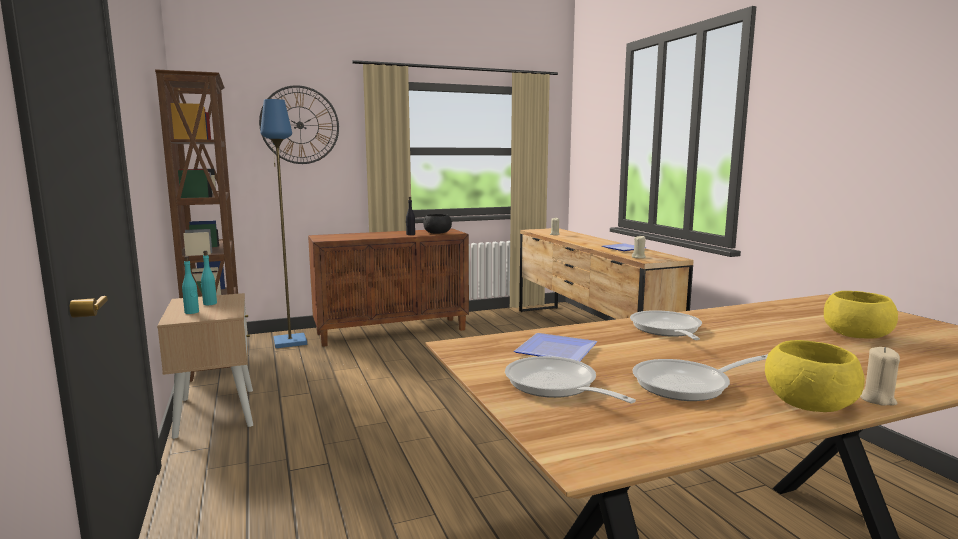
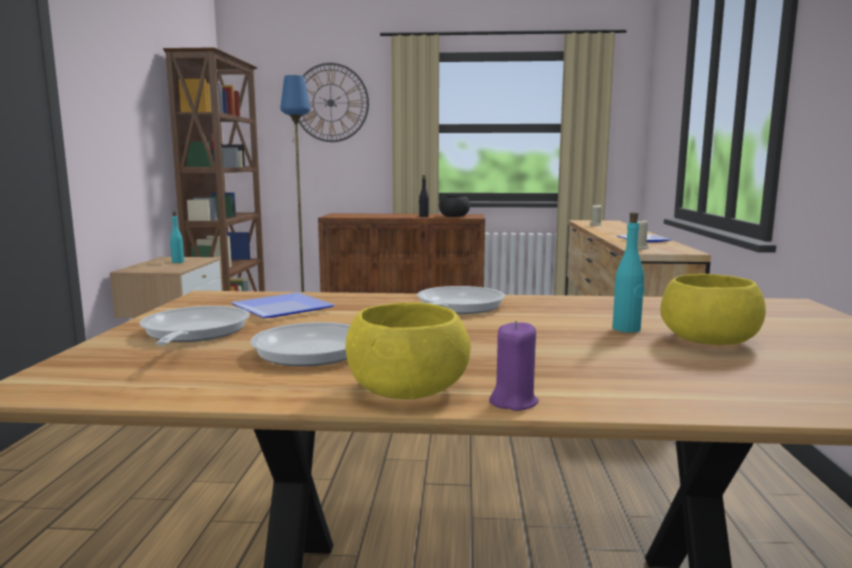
camera: 25 degrees right, 0 degrees up
(192, 312) = (152, 266): turquoise bottle -> turquoise bottle (626, 329)
(877, 399) = (513, 402): beige candle -> purple candle

